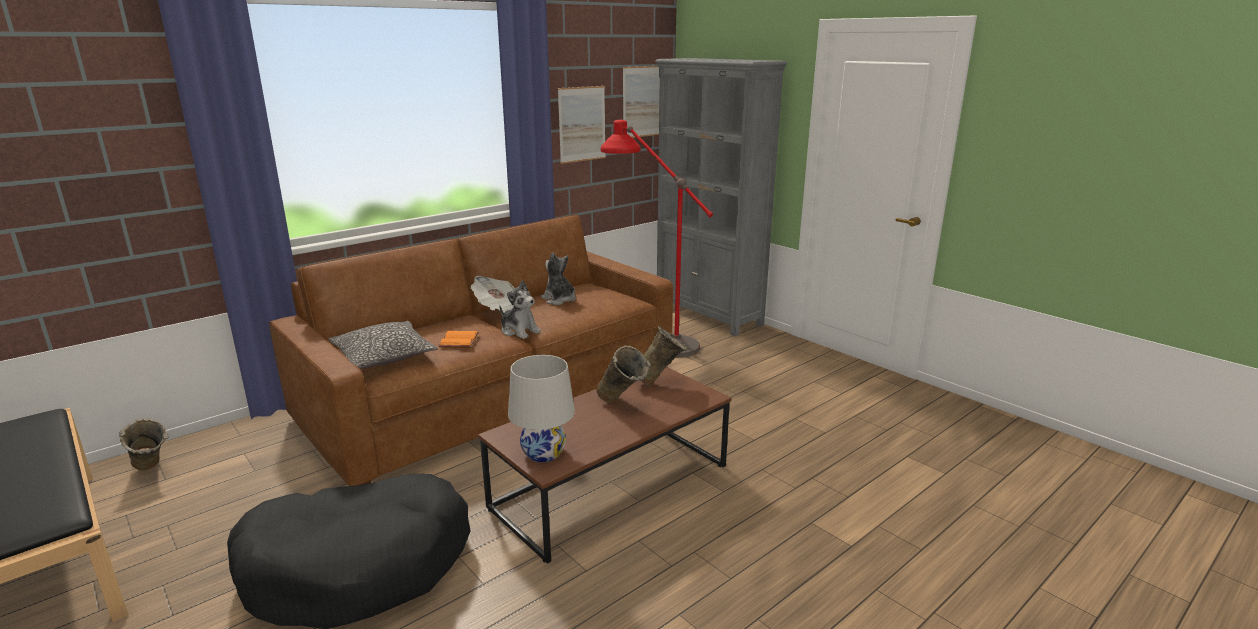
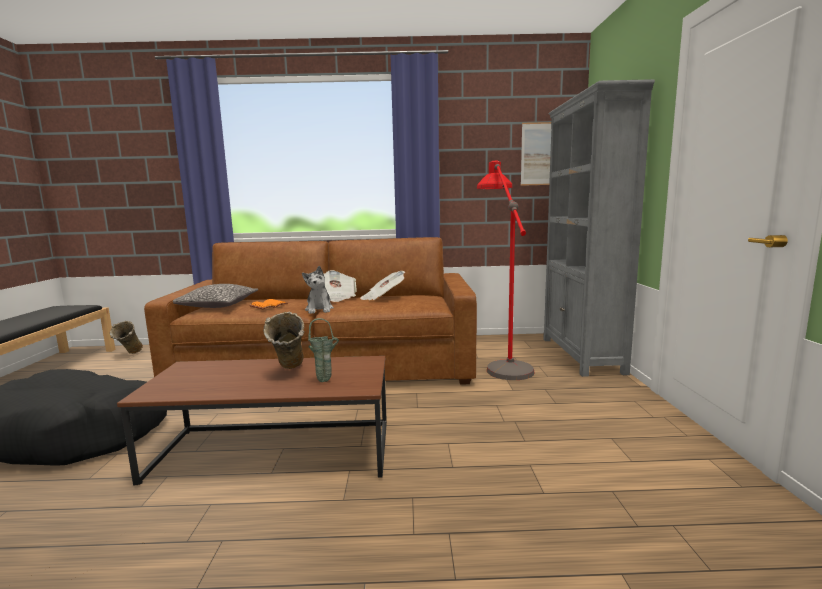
camera: 40 degrees right, 10 degrees down
(544, 453) = (170, 384): white table lamp -> none
(559, 300) = (383, 298): plush toy -> newspaper
(582, 124) = (476, 170): picture -> none
(660, 383) = (351, 367): beige vase -> none
(671, 401) = (326, 381): none -> green vase

